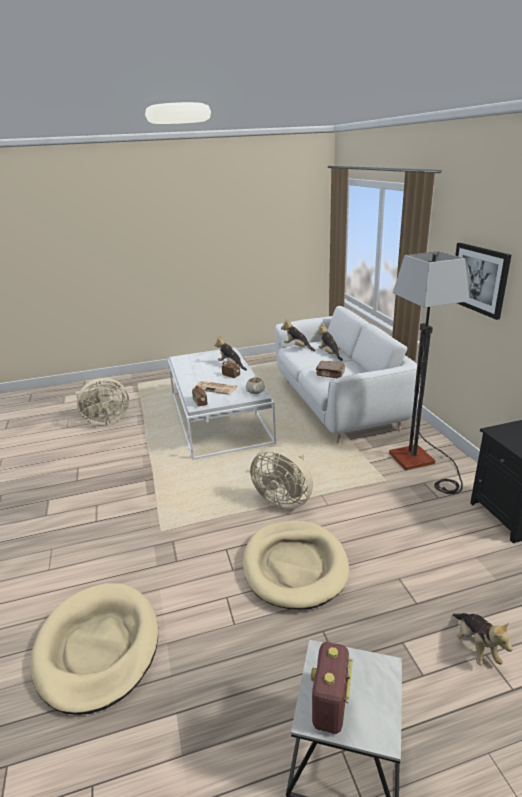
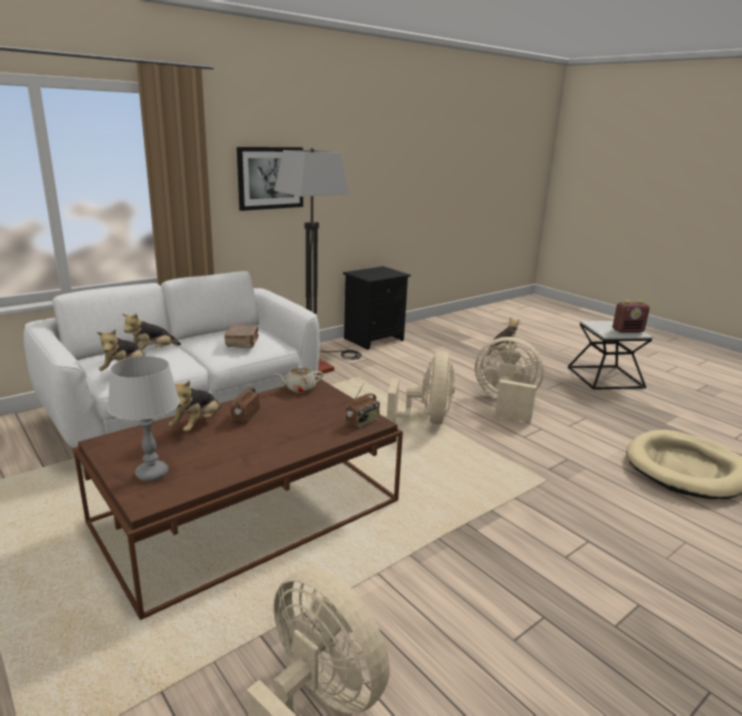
camera: 115 degrees left, 5 degrees down
(196, 358) = (152, 474): none -> grey table lamp
(216, 388) = (302, 419): newspaper -> none
(219, 417) = (249, 511): white coffee table -> brown coffee table
(295, 566) = (505, 404): beige dog bed -> beige fan

